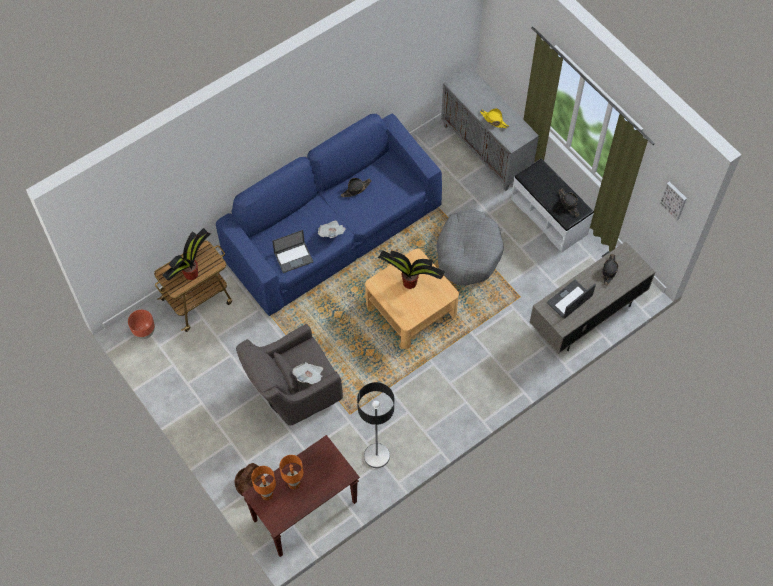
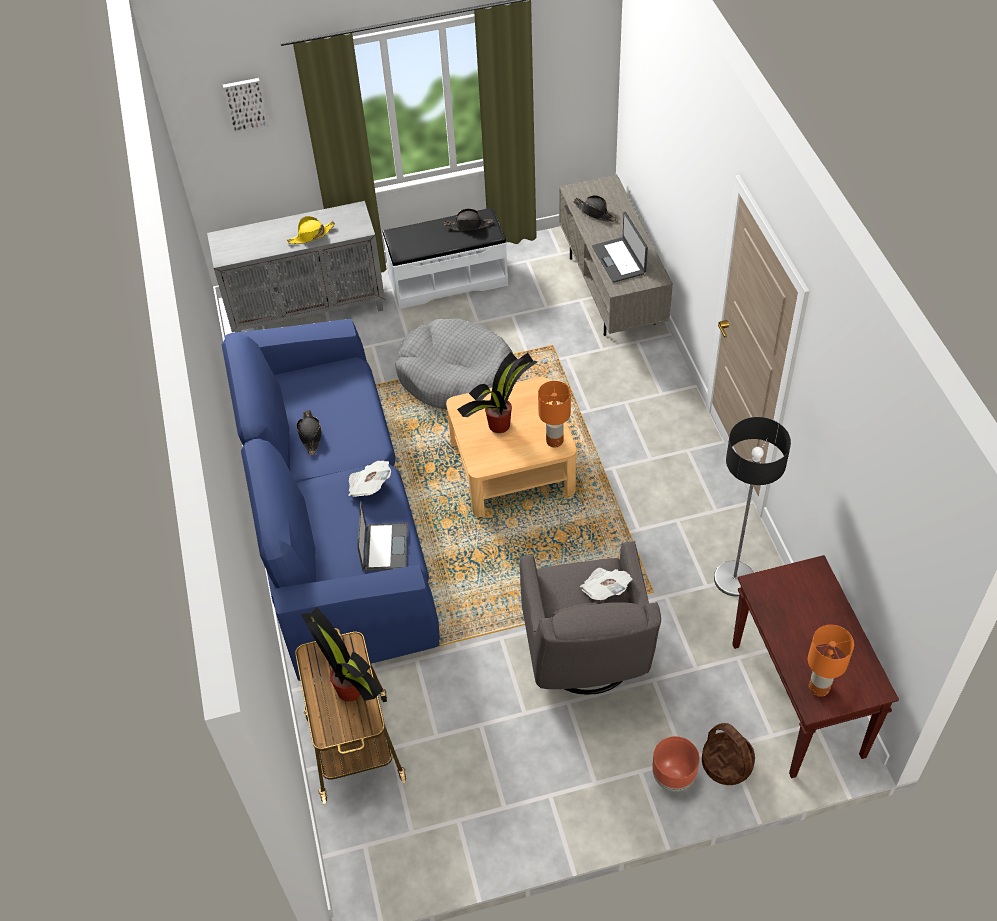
camera: 65 degrees left, 10 degrees down
(144, 331) = (372, 850): brown planter -> brown planter (673, 777)
(293, 483) = (810, 644): orange table lamp -> orange table lamp (554, 441)
(674, 200) = (586, 57): picture -> picture (245, 104)

